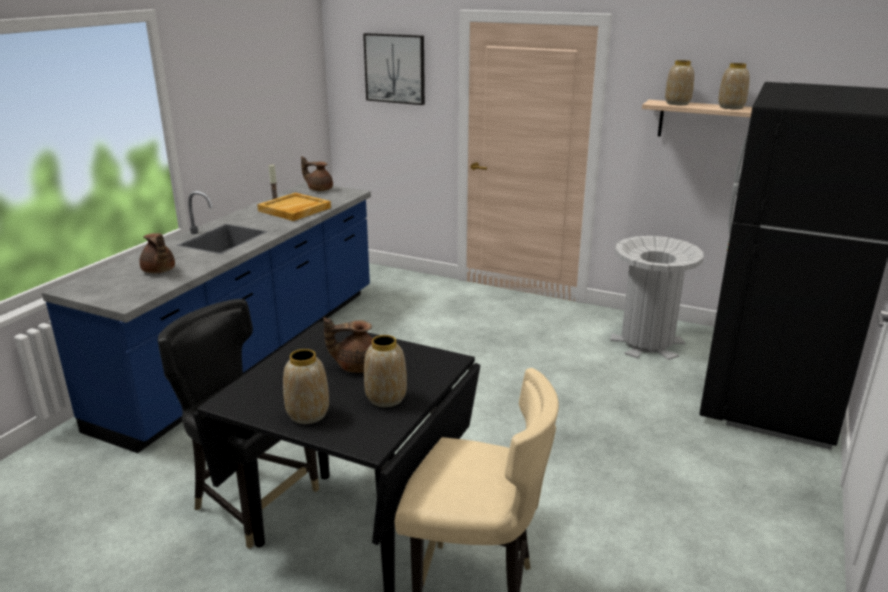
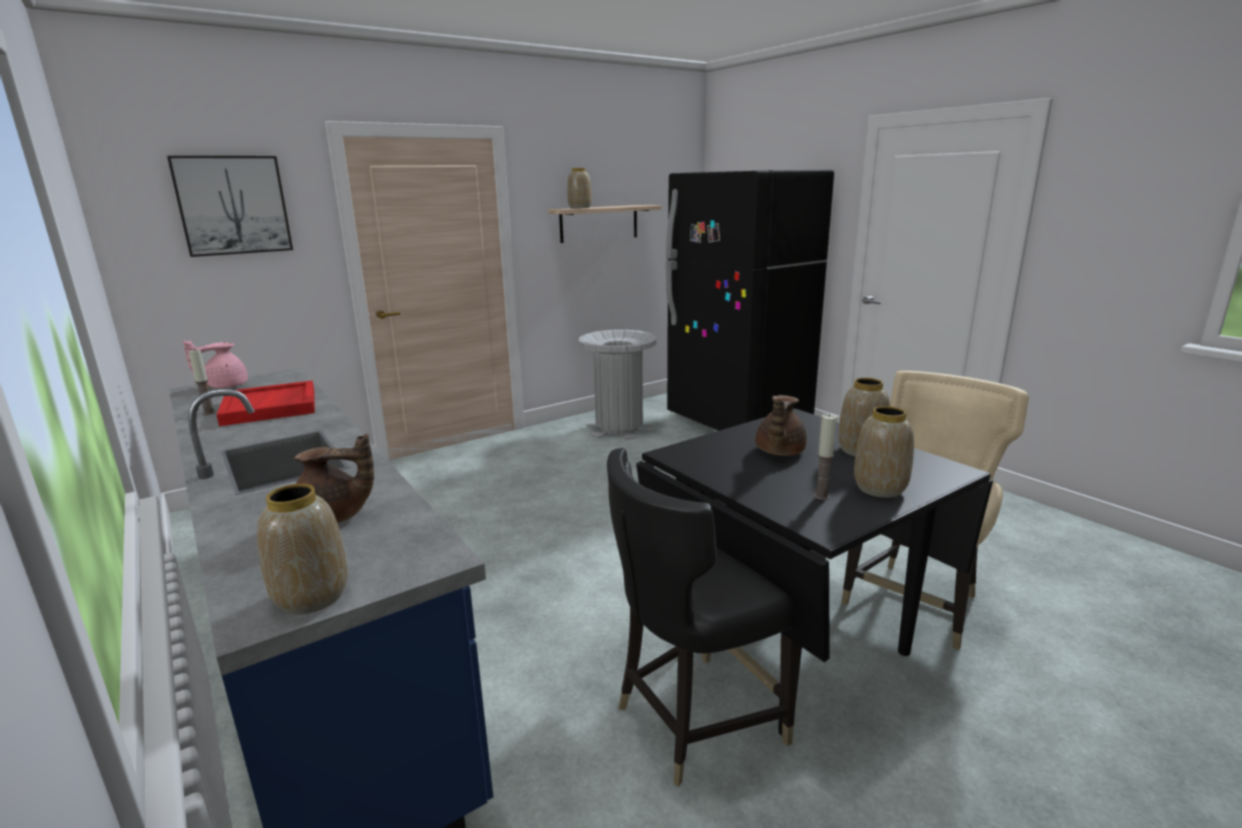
camera: 60 degrees left, 5 degrees down
(279, 394) = (822, 496): none -> candle
(294, 209) = (271, 407): beige tray -> red tray
(319, 189) = (224, 386): brown teapot -> pink teapot
(730, 107) = (617, 206): vase -> vase (310, 597)

